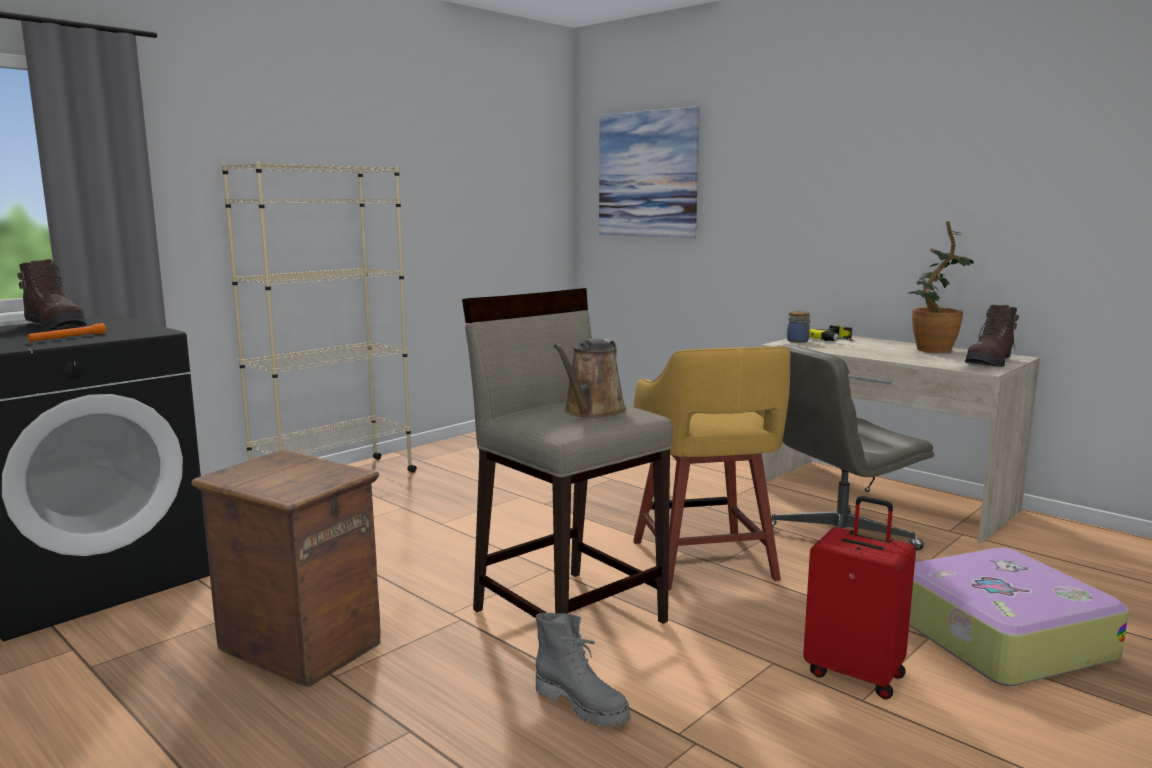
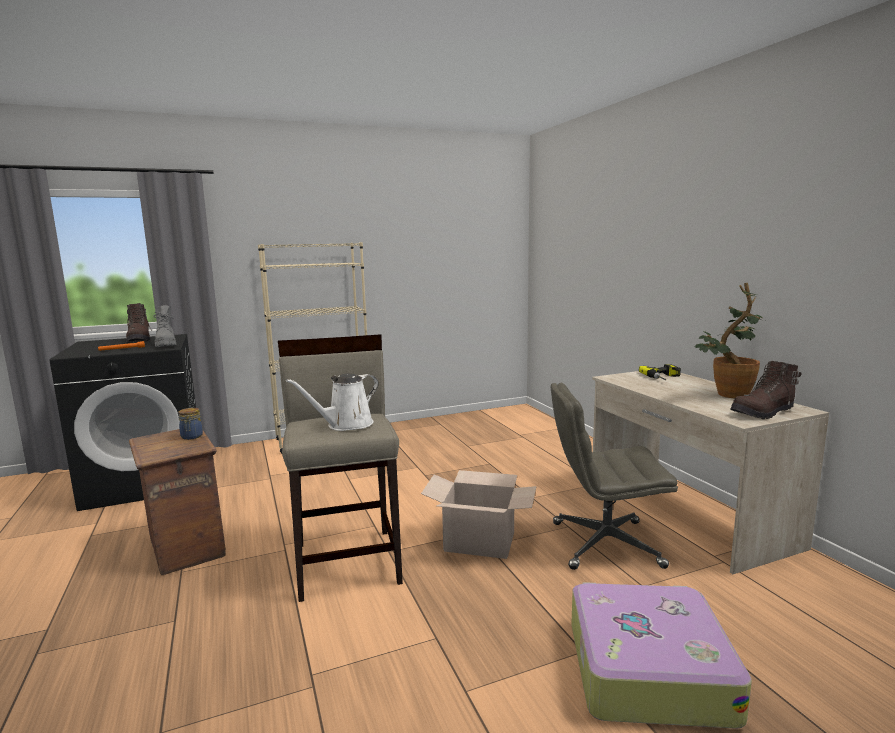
camera: 25 degrees right, 0 degrees up
(582, 704) = (281, 632): grey boot -> grey boot (167, 345)
(592, 411) = (346, 425): brown watering can -> white watering can
(648, 174) = (566, 240): picture -> none
(704, 562) = (479, 542): yellow stool -> cardboard box
(798, 341) = (627, 376): jar -> jar (191, 437)
(855, 673) = (486, 666): red suitcase -> none

